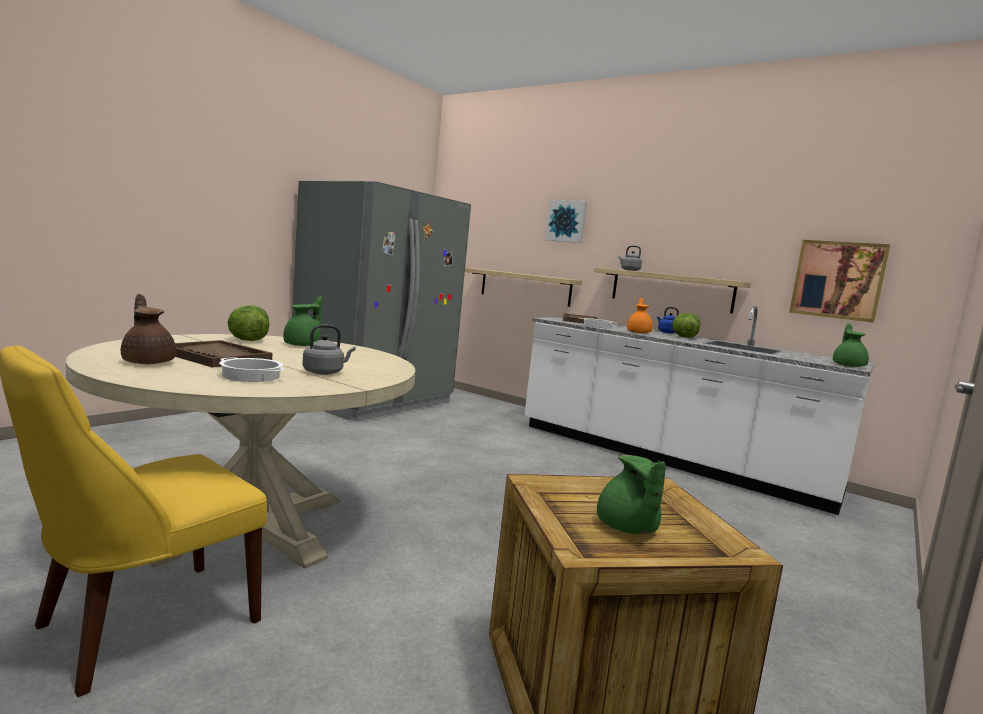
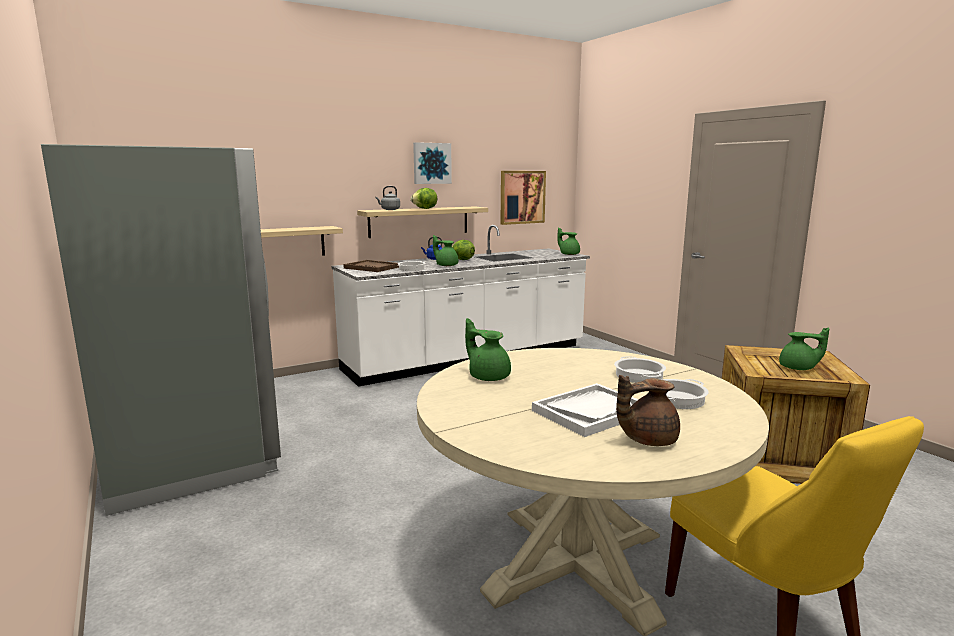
camera: 65 degrees left, 5 degrees up
(217, 356) = (591, 412): brown tray -> white tray
(247, 340) = (469, 399): lettuce -> lettuce (425, 209)
(325, 372) = (638, 375): grey kettle -> cooking pot
(566, 221) = (301, 164): picture -> picture (431, 163)
(638, 332) = (446, 265): orange teapot -> green teapot

